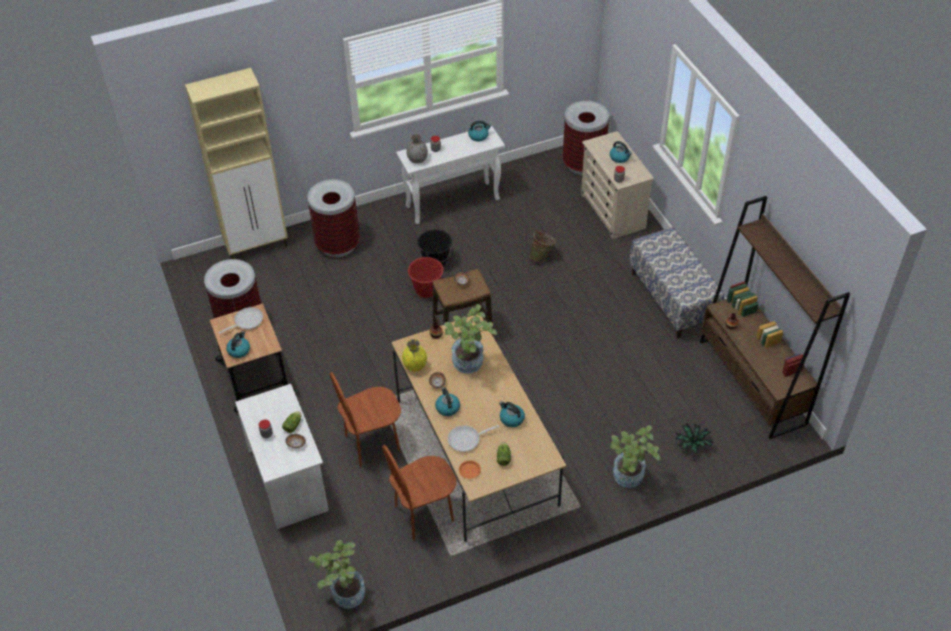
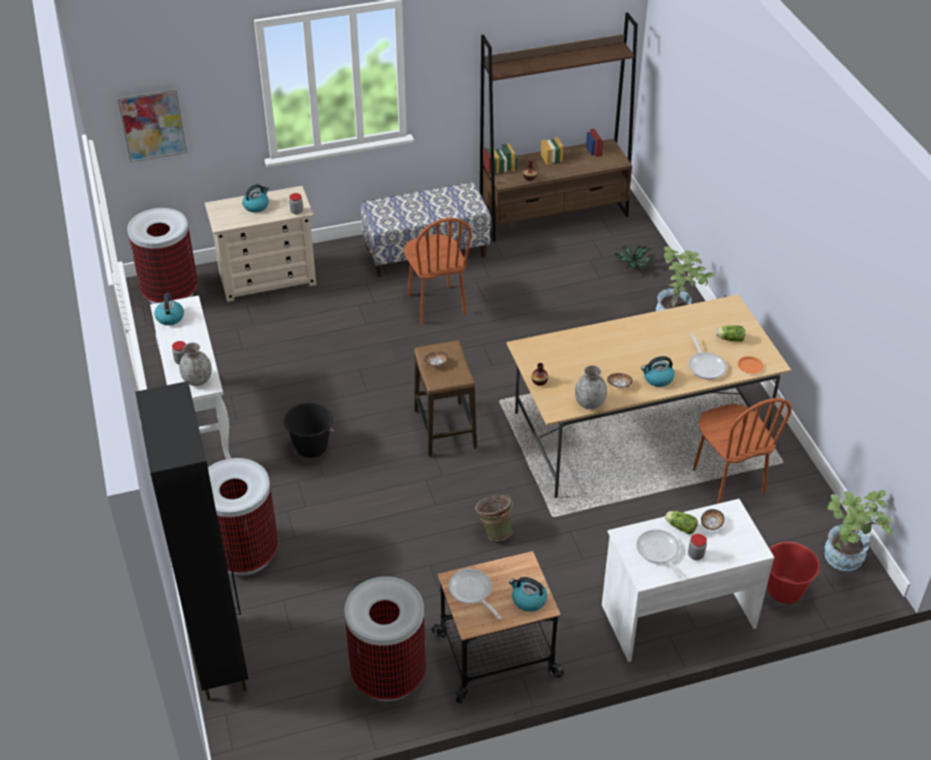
camera: 85 degrees left, 5 degrees down
(257, 247) = (219, 656): beige cabinet -> black cabinet
(269, 413) = (659, 553): none -> frying pan
(372, 443) = (621, 526): brown chair -> brown chair (436, 304)
(415, 366) = (589, 403): yellow vase -> grey vase
(426, 290) = (363, 459): red bucket -> red bucket (784, 591)
(469, 365) = (592, 356): potted plant -> none
(511, 419) = (675, 328): kettle -> none
(542, 257) = (330, 346): green bucket -> green bucket (494, 530)
(623, 58) = (152, 124): none -> picture

